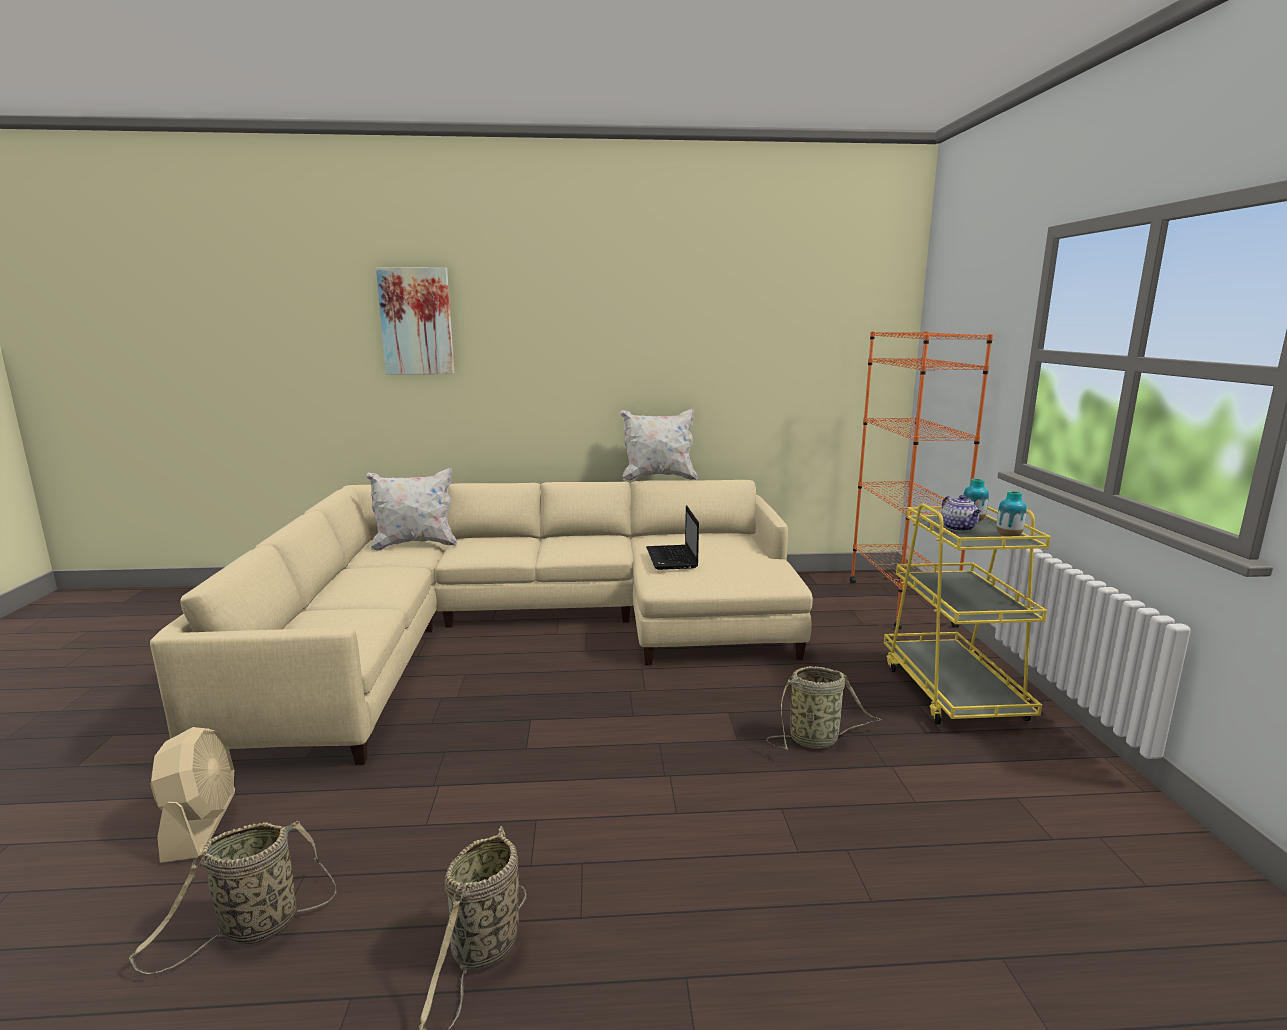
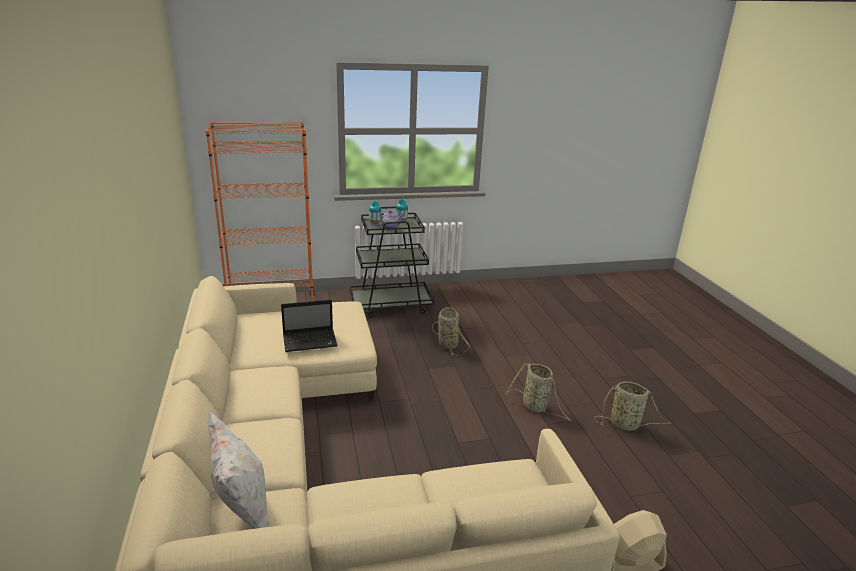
camera: 100 degrees left, 10 degrees up
(254, 929) = (666, 500): basket -> basket (536, 407)
(416, 321) = (57, 269): picture -> none
(658, 478) = (190, 313): white pillow -> none
(952, 692) = (391, 305): yellow cart -> black cart

